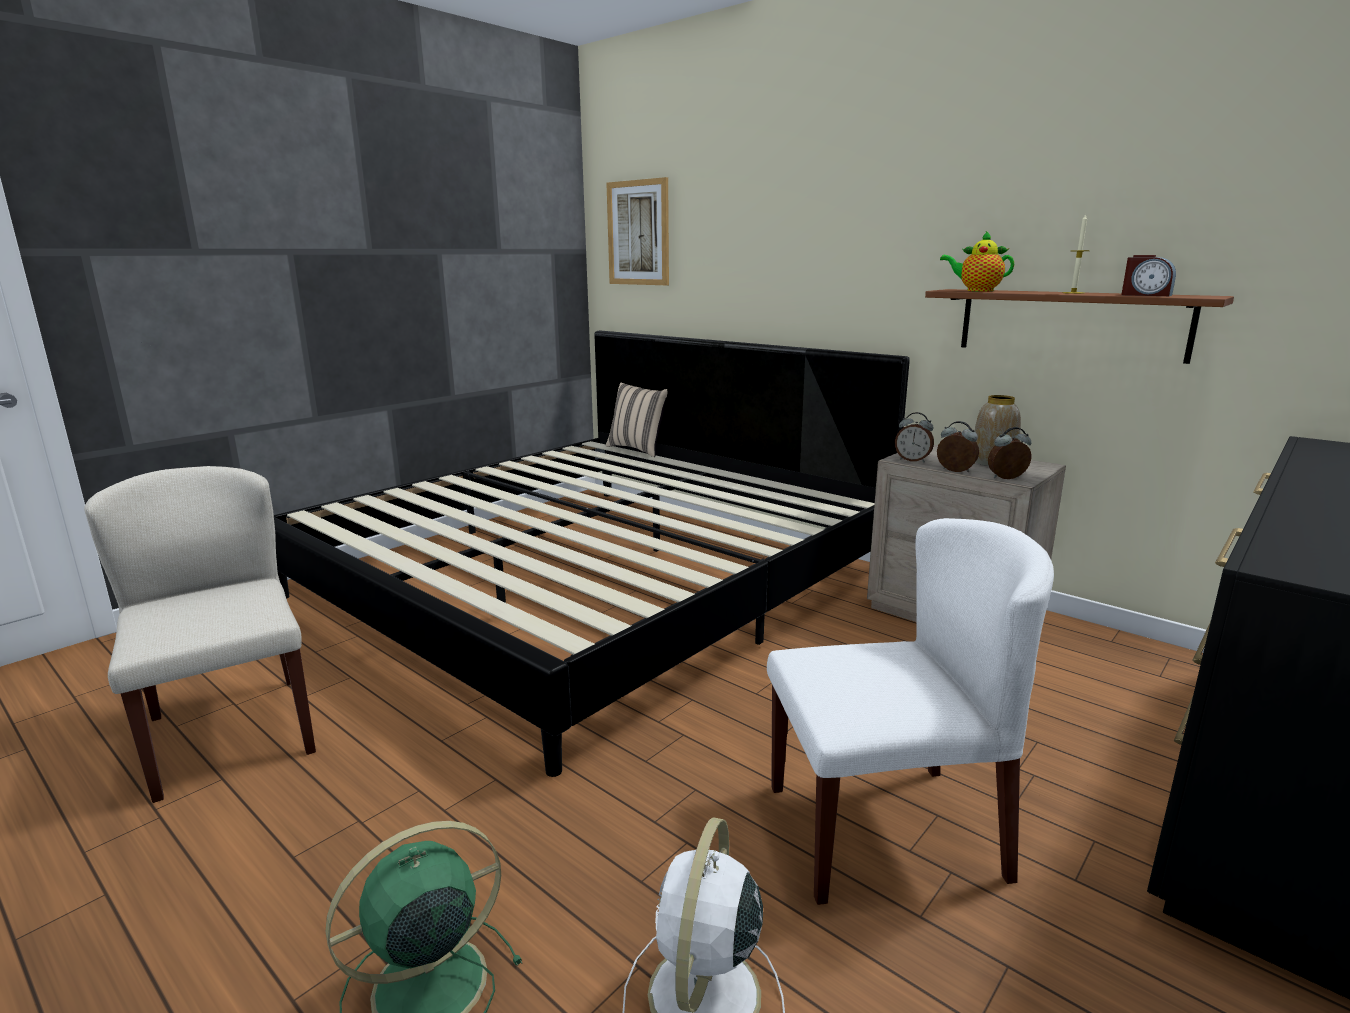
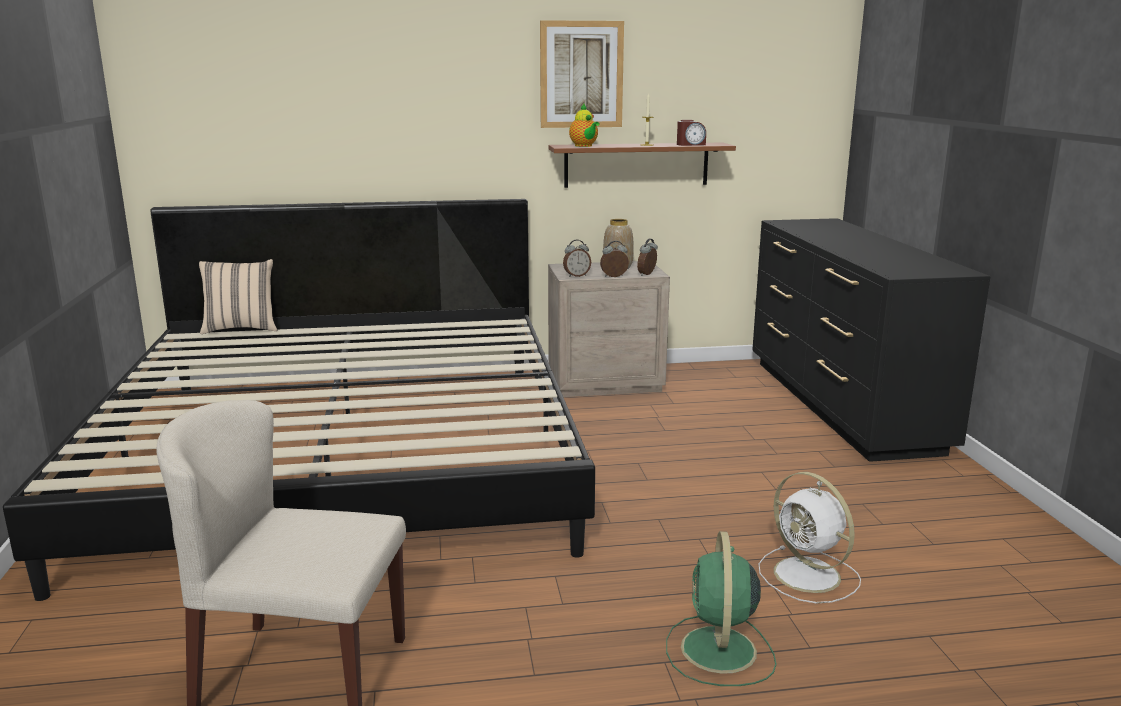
camera: 50 degrees left, 0 degrees up
(638, 233) = (201, 98): picture -> picture (581, 74)
(885, 829) = (755, 487): white chair -> none
(976, 290) = (584, 146): teapot -> teapot turned 90 degrees counterclockwise

